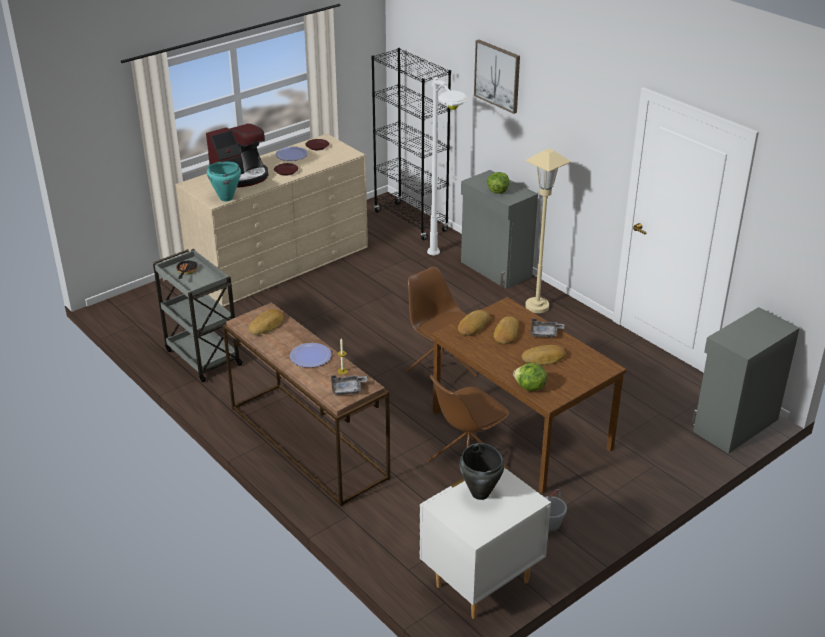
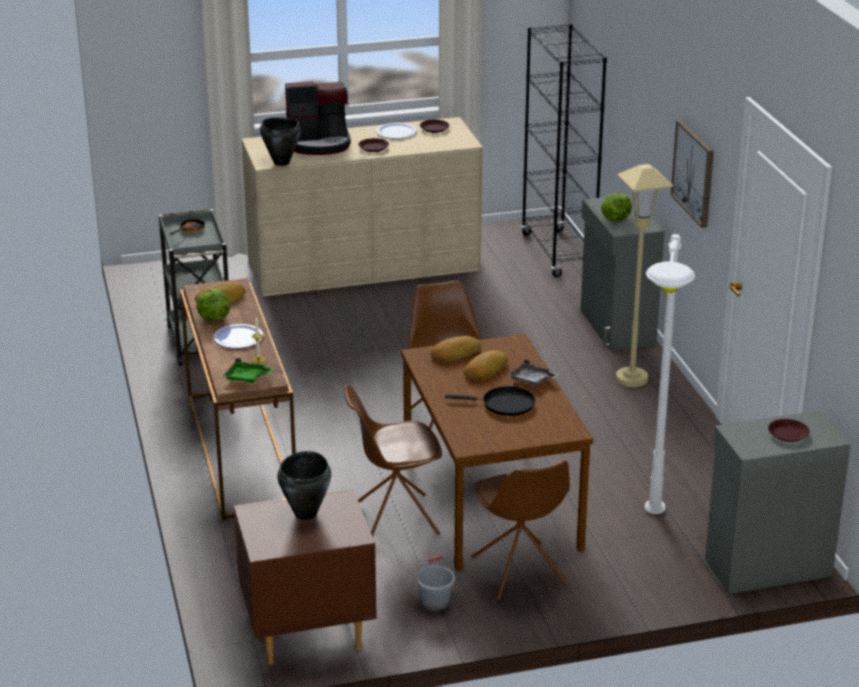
camera: 25 degrees right, 5 degrees down
(226, 198) = (281, 162): turquoise cooking pot -> black cooking pot
(348, 389) = (247, 377): grey tray -> green tray
(444, 272) = (549, 317): white floor lamp -> white floor lamp (650, 546)
(481, 583) = (308, 635): white nightstand -> brown nightstand
(497, 75) = (643, 69): picture -> picture (694, 173)
(529, 388) = (457, 428): lettuce -> lettuce (213, 318)
(544, 358) = (504, 404): bread -> black frying pan
(586, 481) = (519, 573): none -> brown chair
(757, 331) = (788, 434): none -> brown plate

